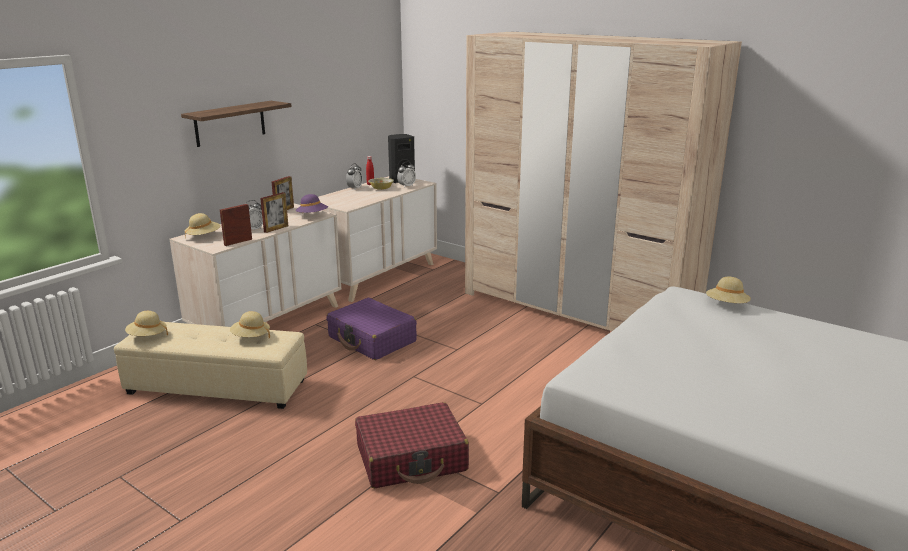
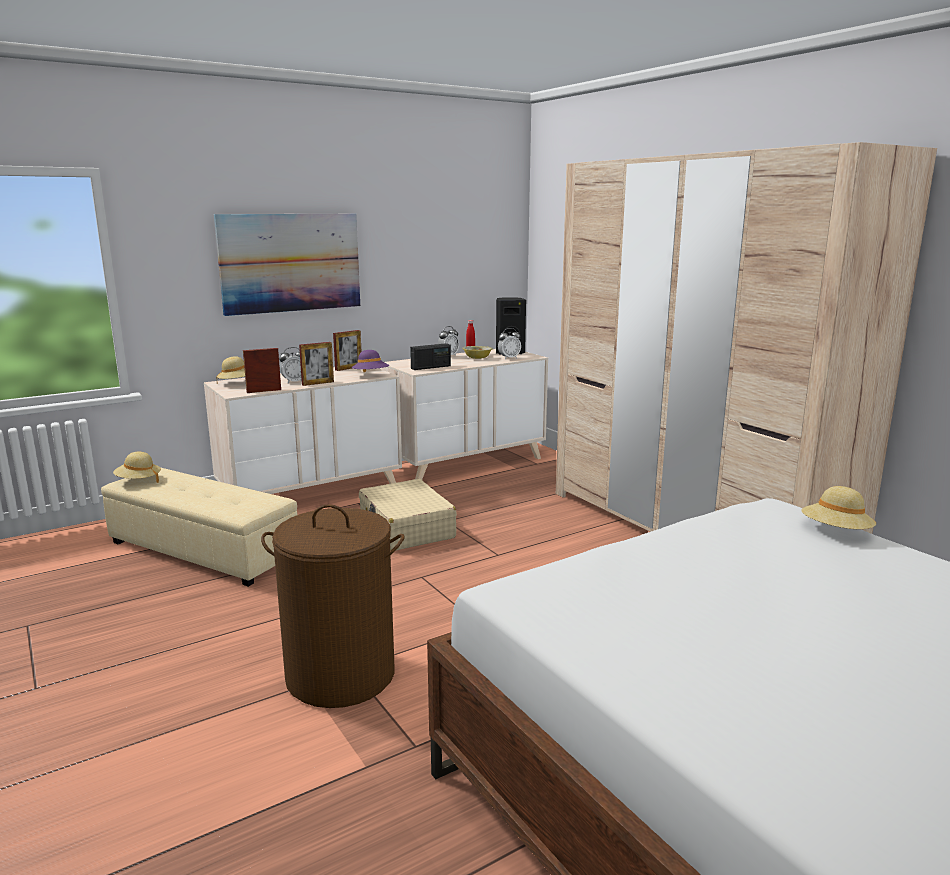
camera: 20 degrees right, 5 degrees down
(230, 123) = (290, 262): shelf -> picture
(251, 337) = (234, 496): beige hat -> none
(353, 202) = (431, 367): none -> radio
(372, 339) = (406, 528): purple suitcase -> beige suitcase
(412, 458) = (341, 675): red suitcase -> brown laundry basket

